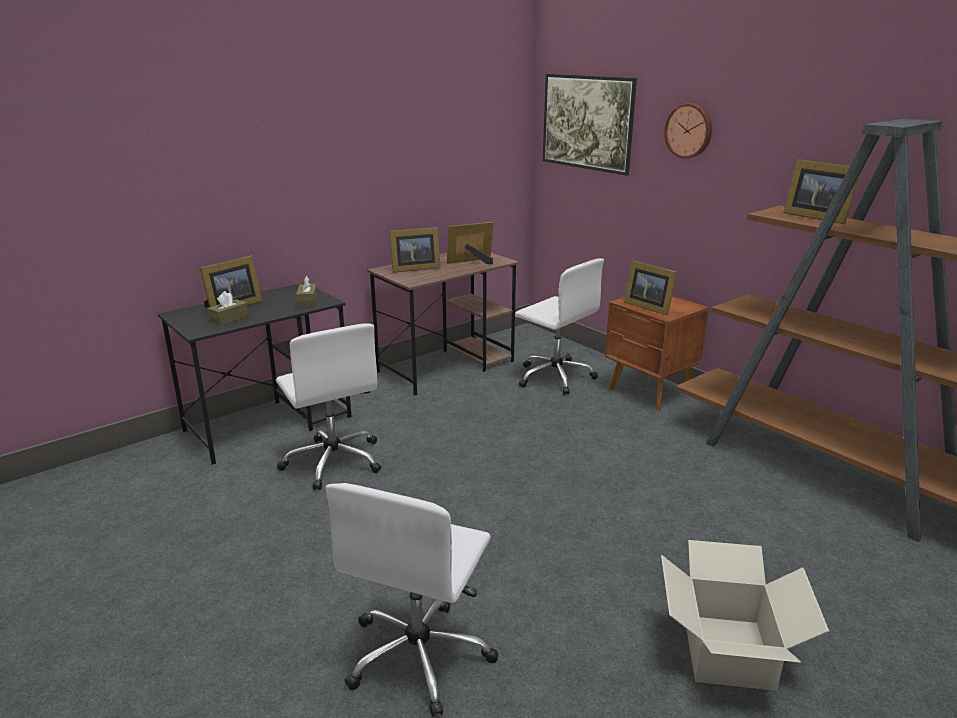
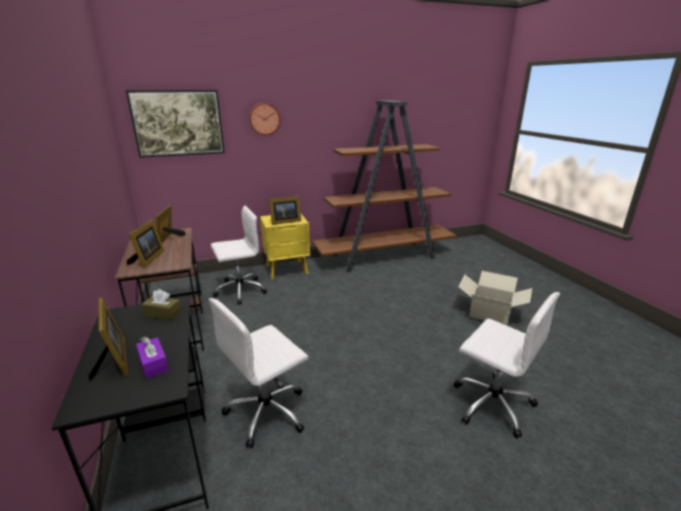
camera: 70 degrees left, 0 degrees up
(229, 319) = (153, 363): brown tissue box -> purple tissue box
(333, 461) = (268, 411): white office chair -> white office chair turned 150 degrees clockwise
(650, 392) = (287, 270): brown nightstand -> yellow nightstand
(815, 217) = (360, 149): picture frame -> none

